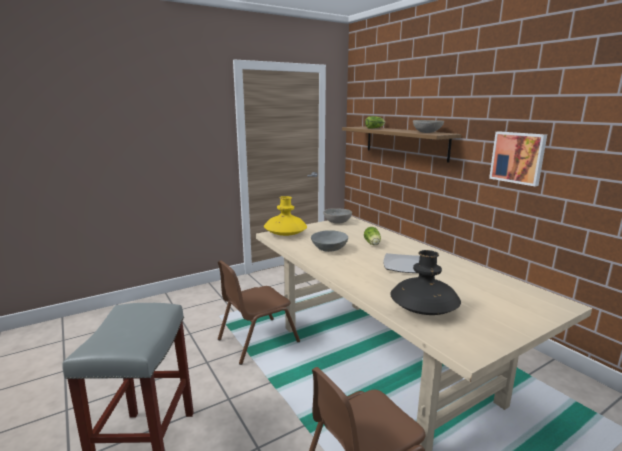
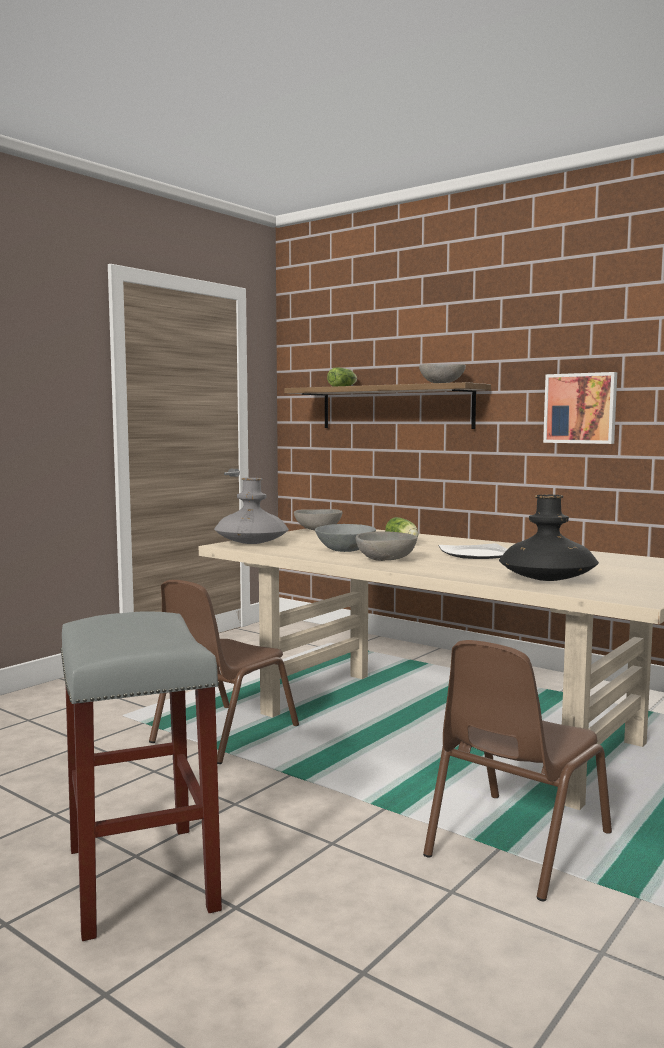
camera: 20 degrees left, 10 degrees down
(285, 234) = (251, 543): yellow vase -> grey vase
(341, 264) = (385, 560): none -> grey bowl

